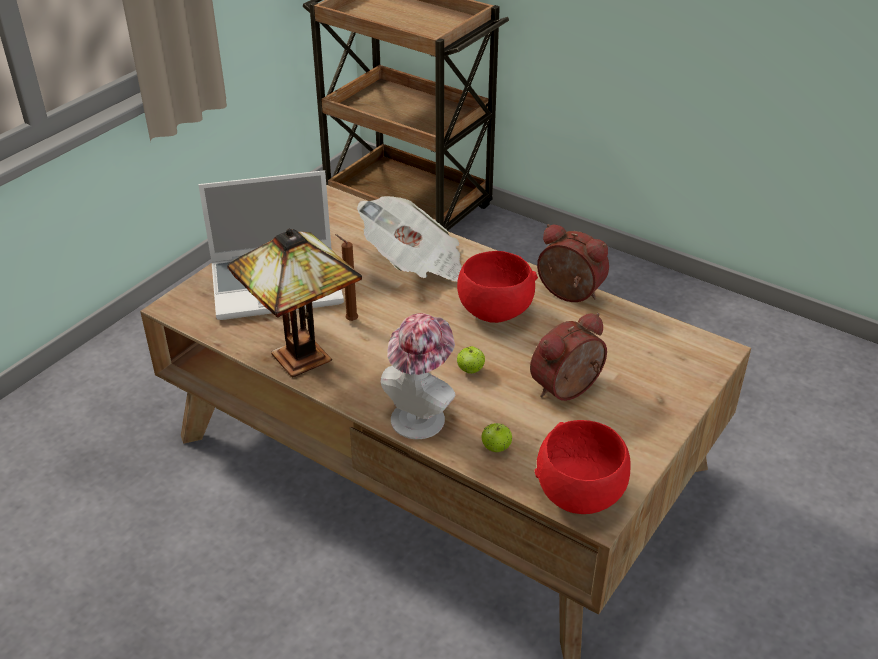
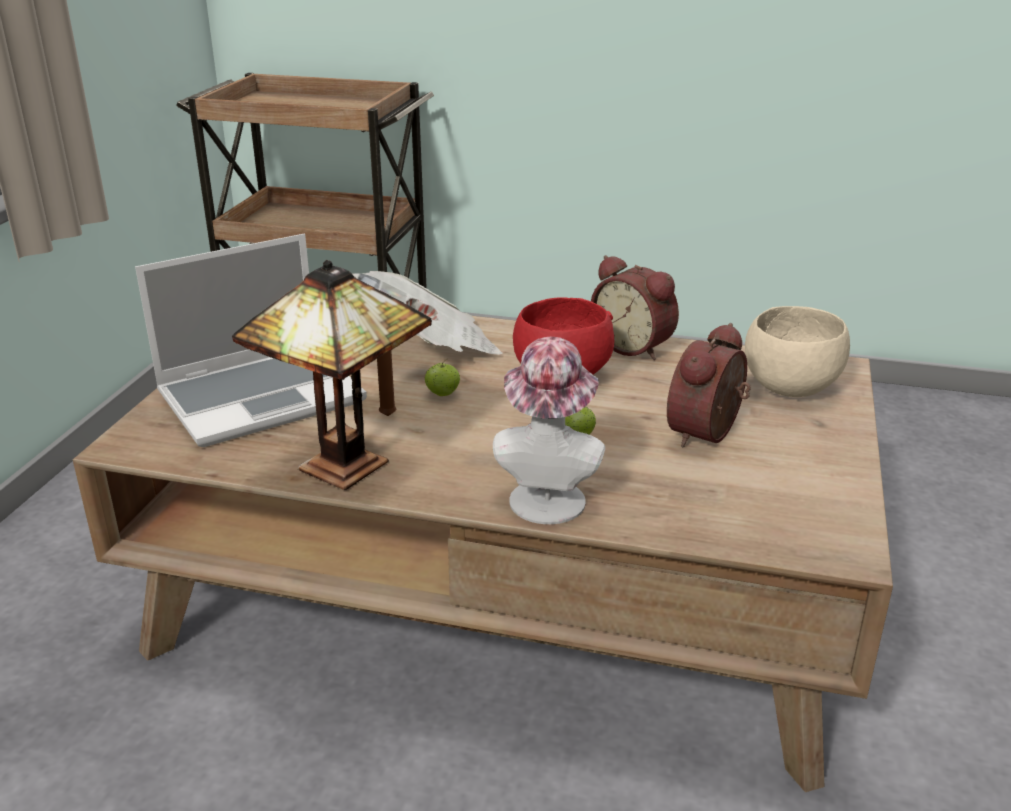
camera: 20 degrees left, 10 degrees down
(496, 448) = (669, 510): apple -> apple (442, 394)
(568, 294) = (634, 346): alarm clock -> alarm clock turned 150 degrees counterclockwise
(580, 495) = (811, 537): red bowl -> none
(663, 362) = (790, 387): none -> beige bowl

